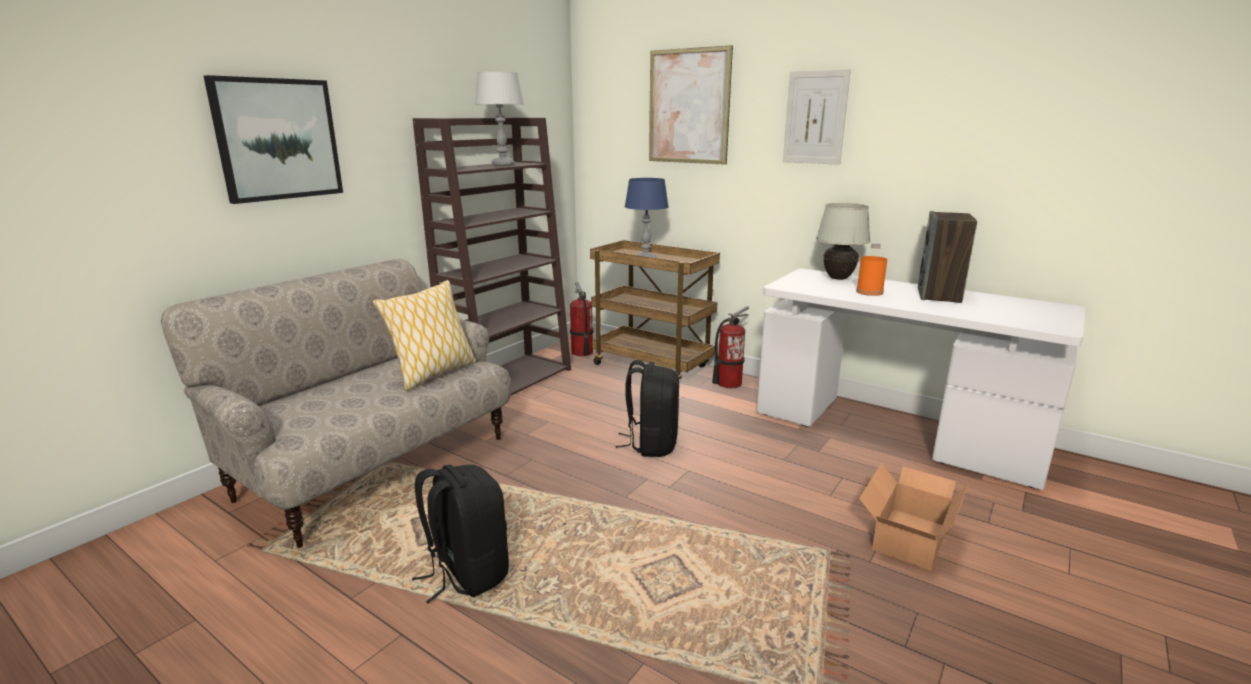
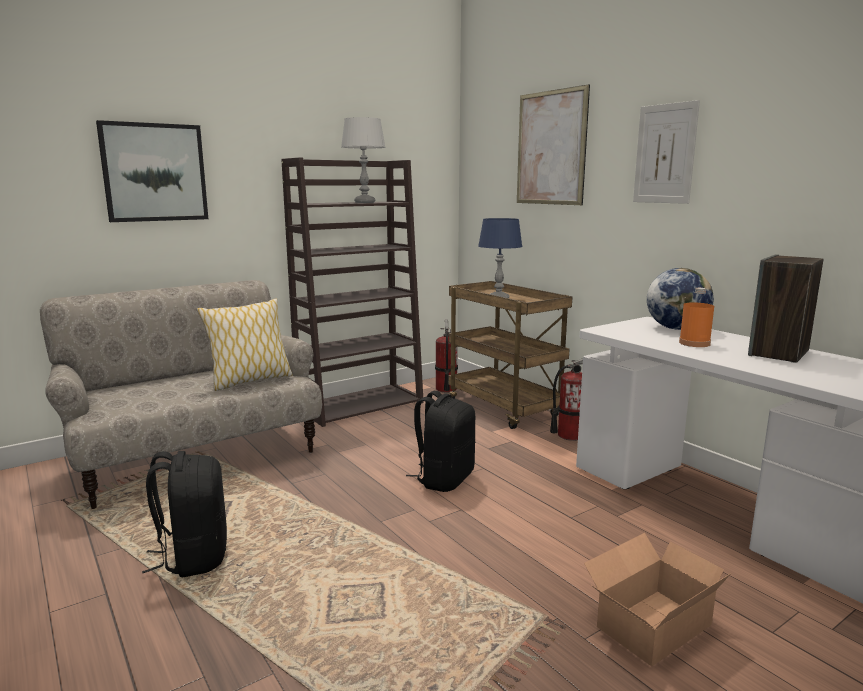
camera: 20 degrees right, 5 degrees down
(838, 278) = (676, 328): white table lamp -> globe

